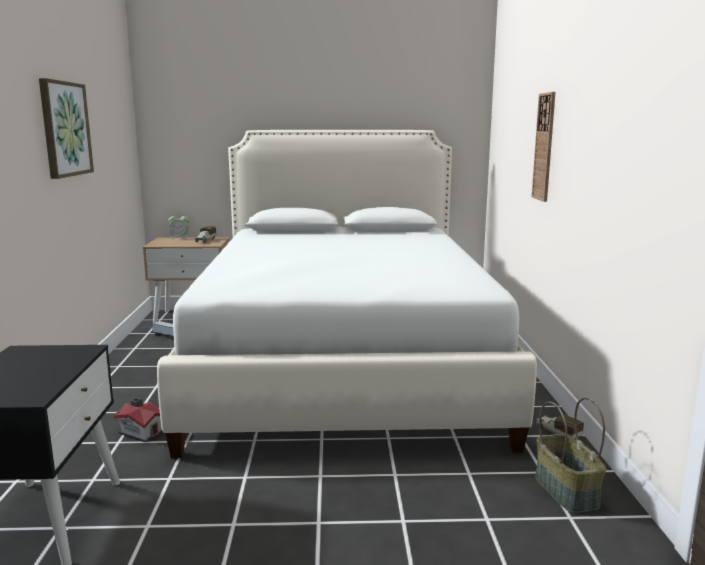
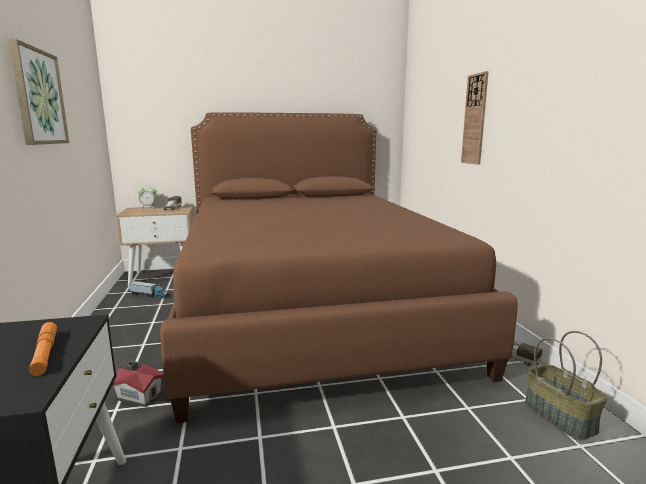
camera: 10 degrees left, 0 degrees up
(51, 370) = (45, 353): none -> orange flashlight
(344, 362) = (310, 307): white bed -> brown bed

